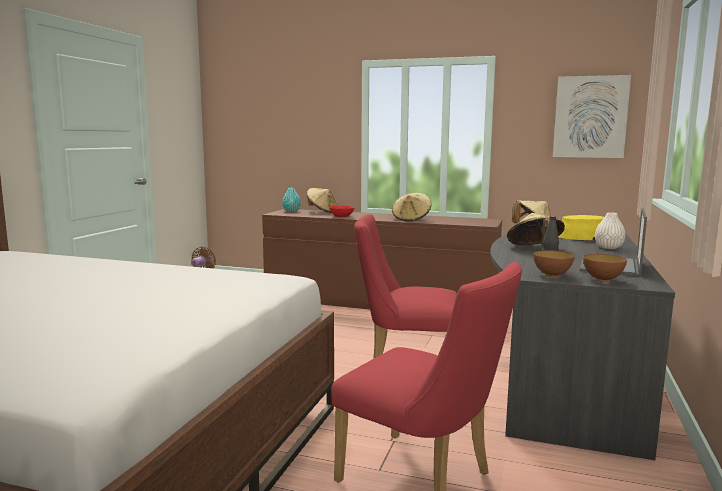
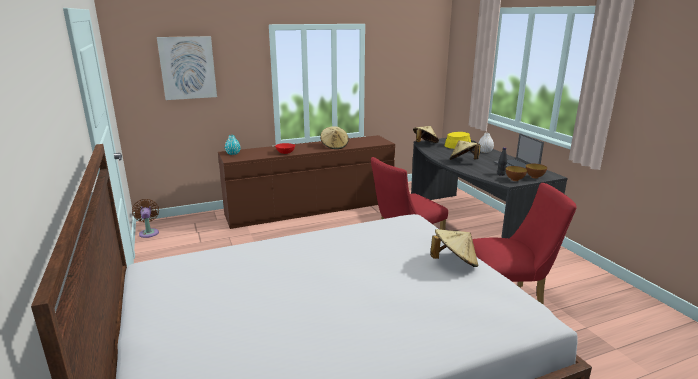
camera: 40 degrees left, 10 degrees up
(322, 212) = (258, 150): beige hat -> beige hat (454, 262)
(590, 117) = (419, 64): picture -> picture (187, 68)

